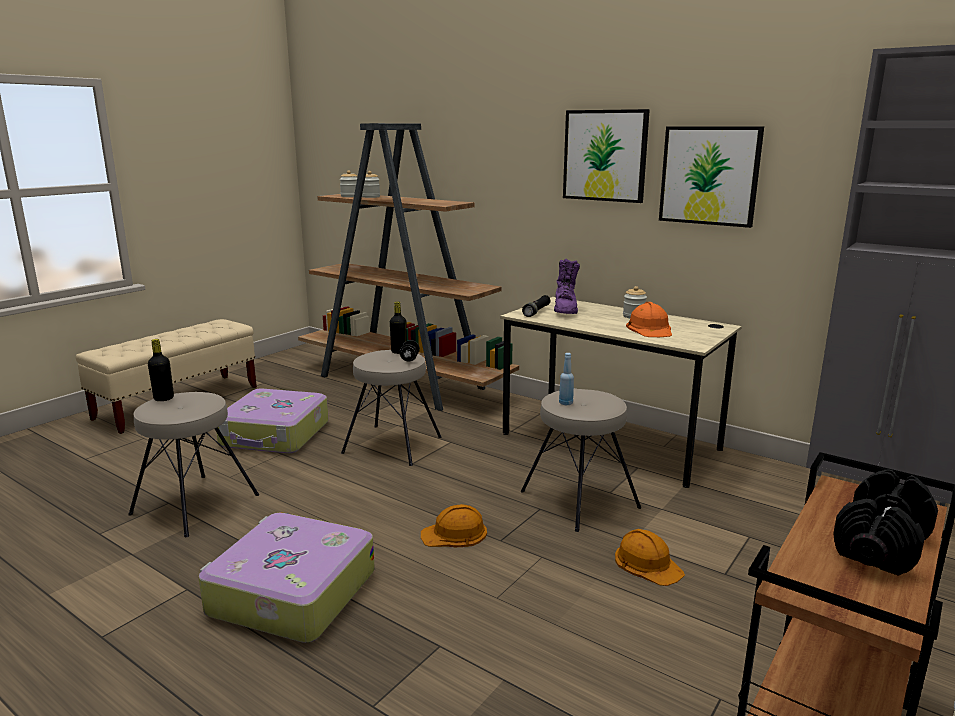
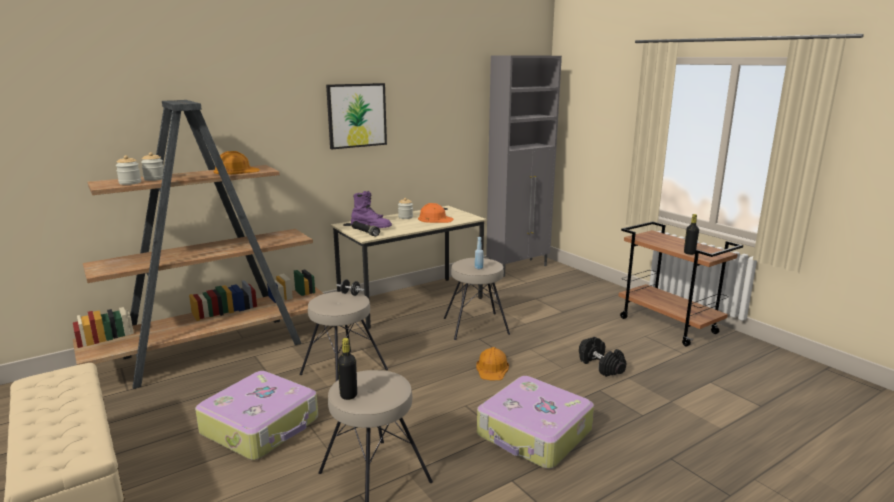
camera: 70 degrees left, 0 degrees up
(399, 352) = (328, 295): black bottle -> black bottle (689, 253)
(647, 563) = (547, 325): orange hard hat -> orange hard hat (236, 171)
(709, 175) = (421, 122): picture -> none
(881, 545) = (679, 243): black dumbbell -> black dumbbell (601, 366)

